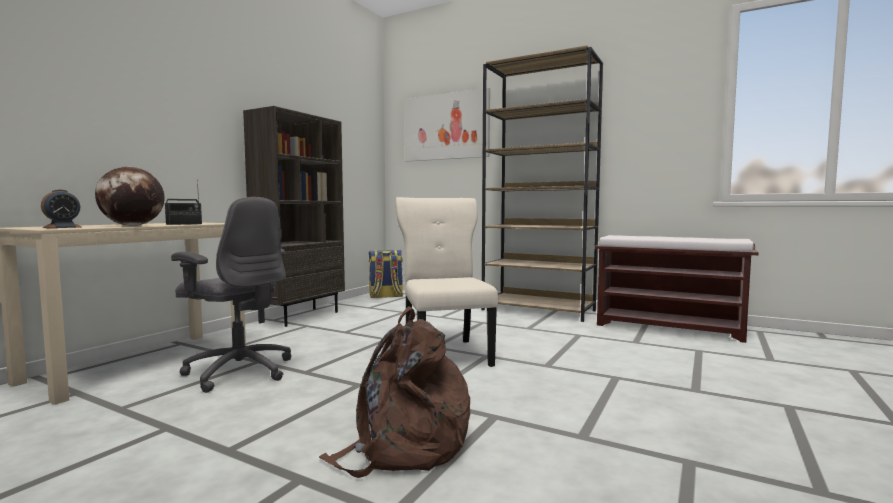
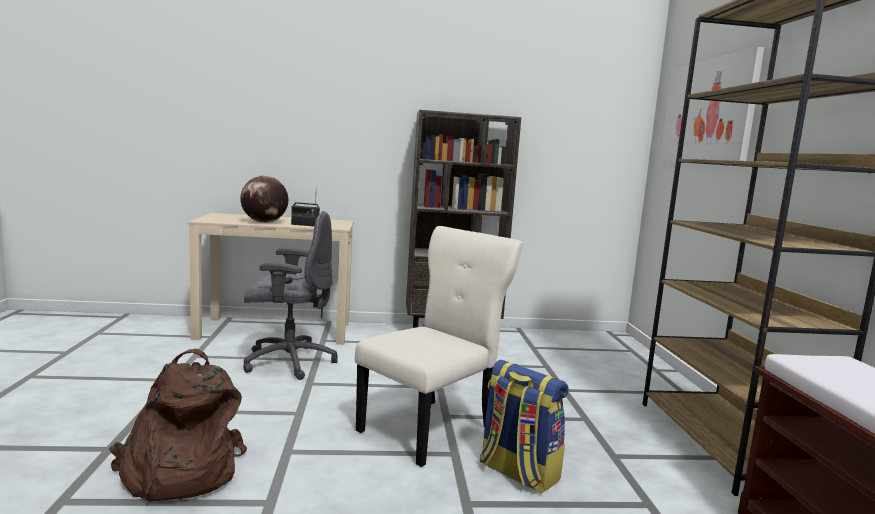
camera: 55 degrees right, 5 degrees up
(62, 227) = (222, 219): alarm clock -> none
(239, 371) = (288, 362): grey office chair -> grey office chair turned 90 degrees counterclockwise
(385, 296) = (591, 341): backpack -> backpack (517, 473)

